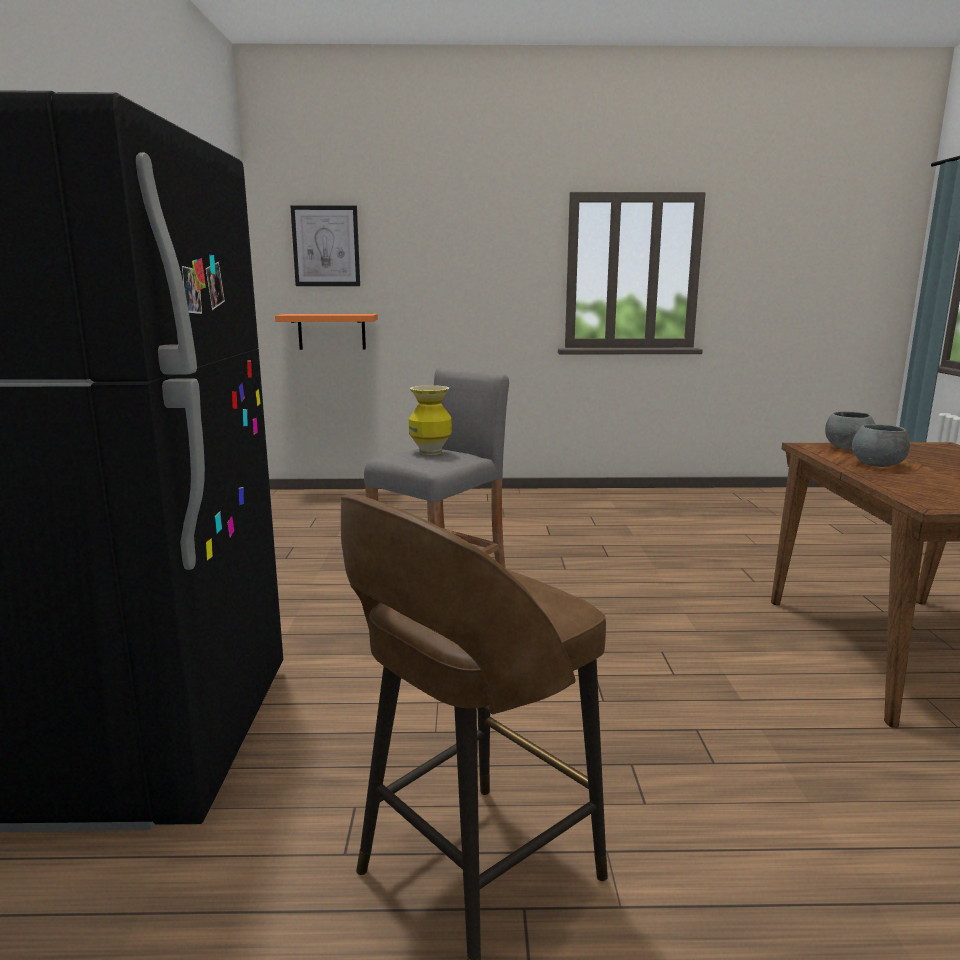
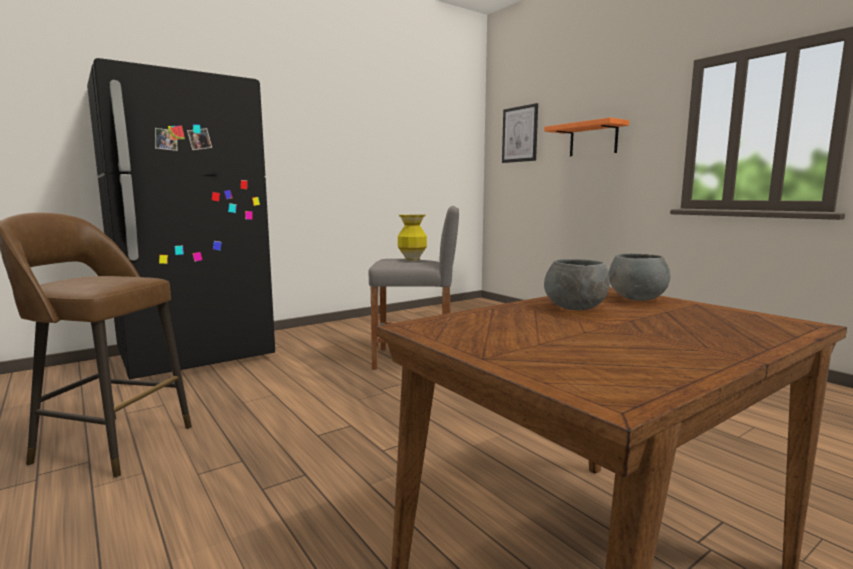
camera: 55 degrees right, 5 degrees down
(331, 331) = (518, 193): orange shelf -> orange shelf (593, 139)

